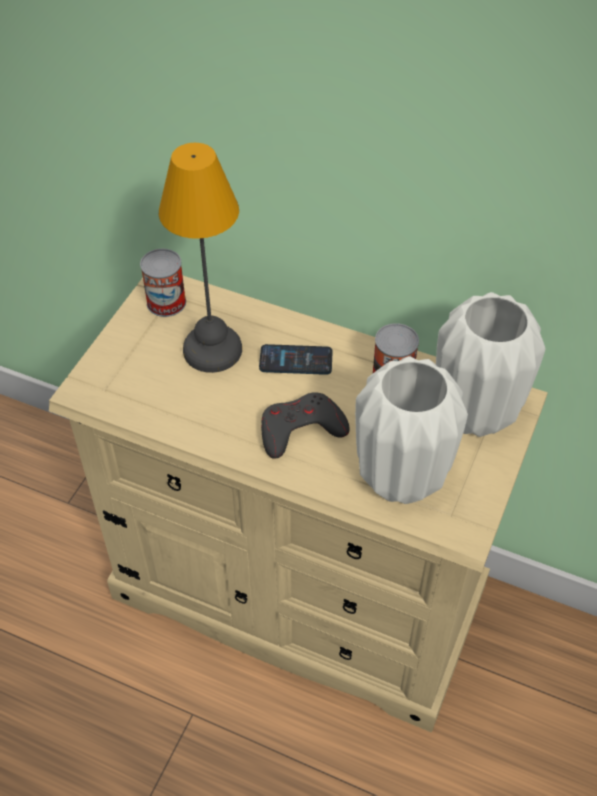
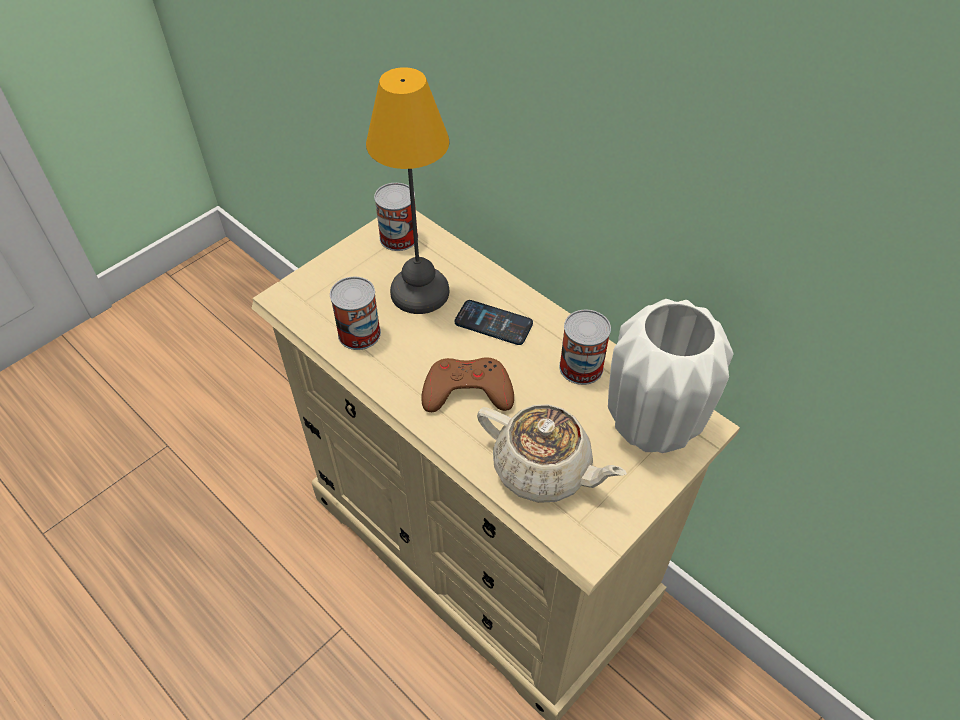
camera: 20 degrees right, 0 degrees up
(173, 405) = (359, 333): none -> can
(300, 429) = (467, 391): grey game controller -> brown game controller
(400, 478) = (544, 469): white vase -> beige teapot

